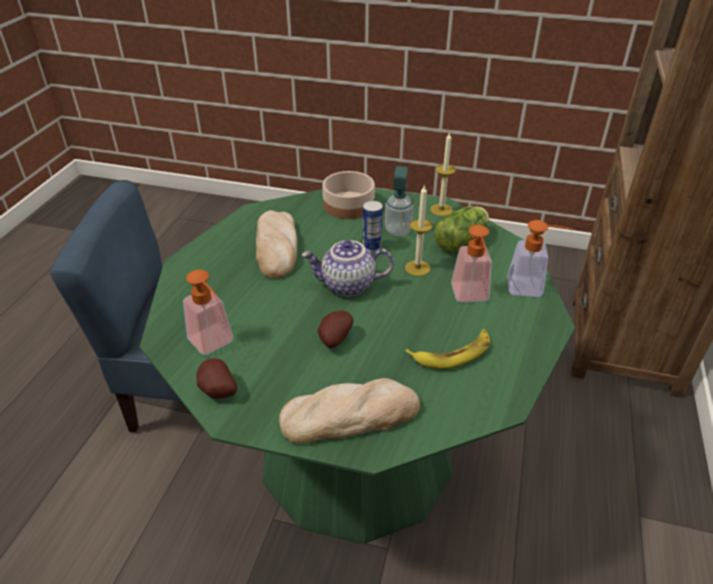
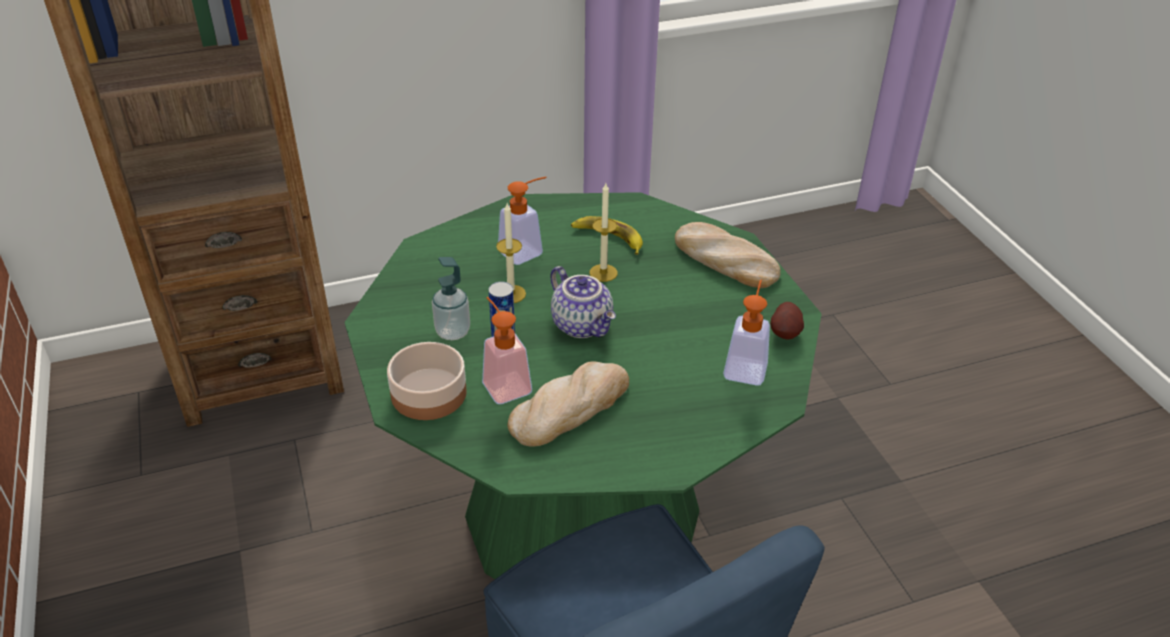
camera: 125 degrees left, 0 degrees up
(333, 339) = (661, 301): potato -> none
(441, 210) = (380, 317): candle -> candle (603, 273)
(462, 241) = (435, 282): lettuce -> none
(531, 288) = (480, 224): soap dispenser -> soap dispenser (503, 383)

